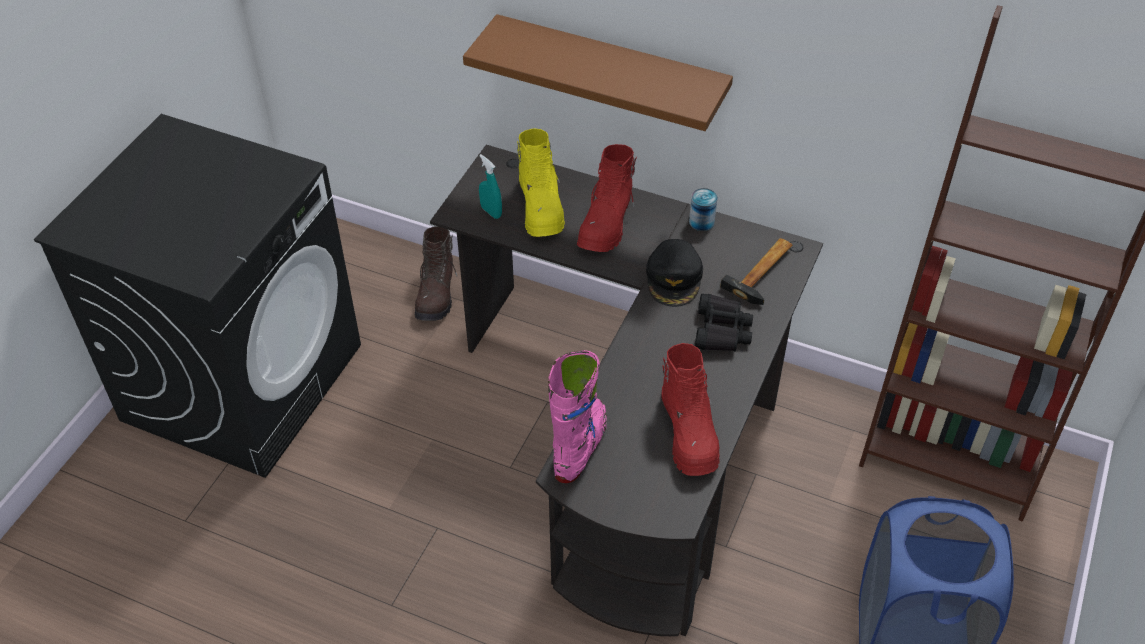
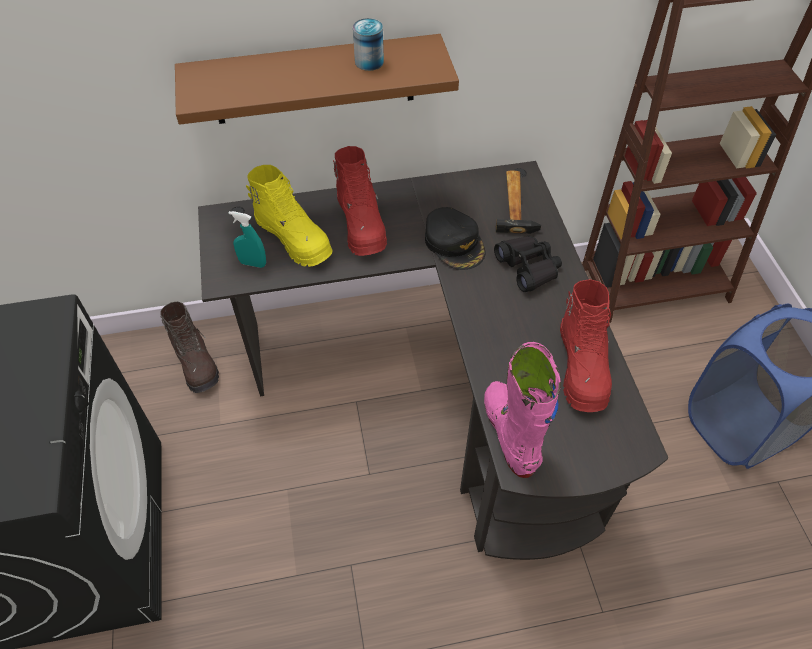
camera: 35 degrees left, 5 degrees up
(689, 433) = (582, 367): red boot -> red boot turned 45 degrees clockwise
(701, 222) = (434, 187): can -> can (369, 62)

